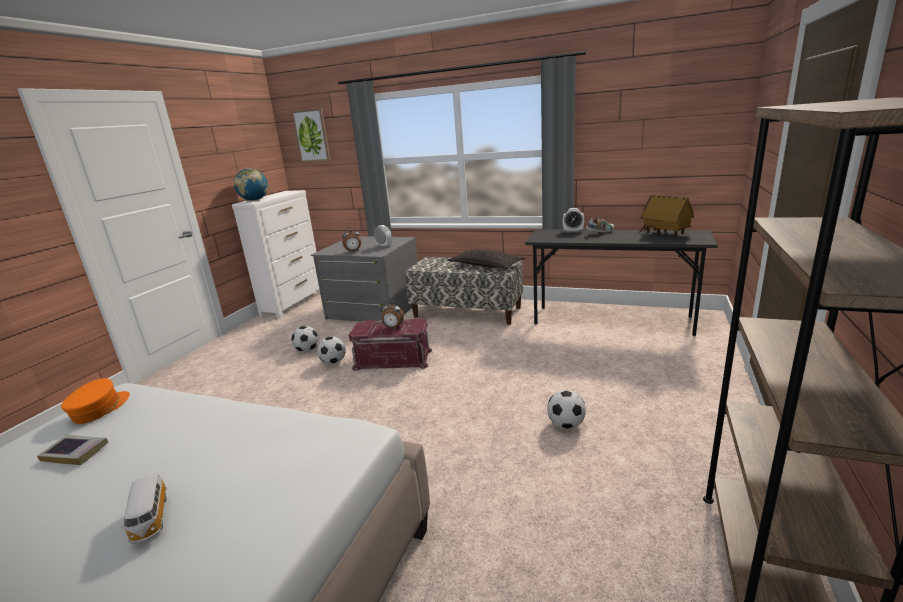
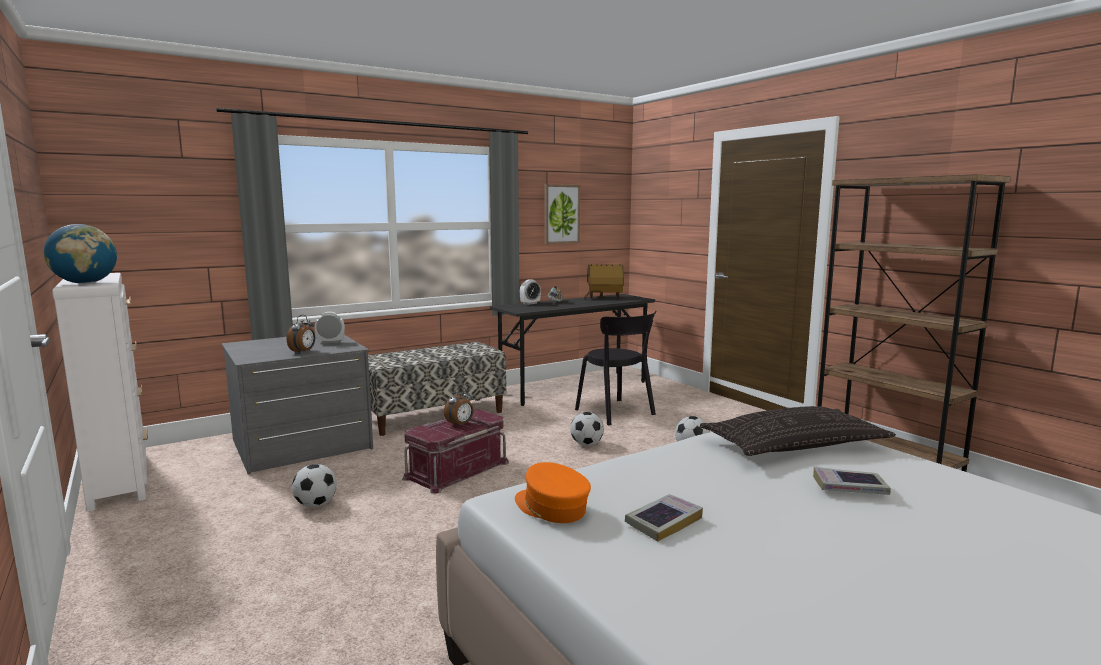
camera: 55 degrees left, 10 degrees down
(150, 519) = (849, 487): toy car -> book
(312, 136) = (133, 182): picture -> picture (561, 214)
(333, 362) = (390, 498): football -> football (587, 444)
(485, 265) = (456, 350): pillow -> pillow (794, 444)
(589, 359) = (617, 413): none -> black chair

